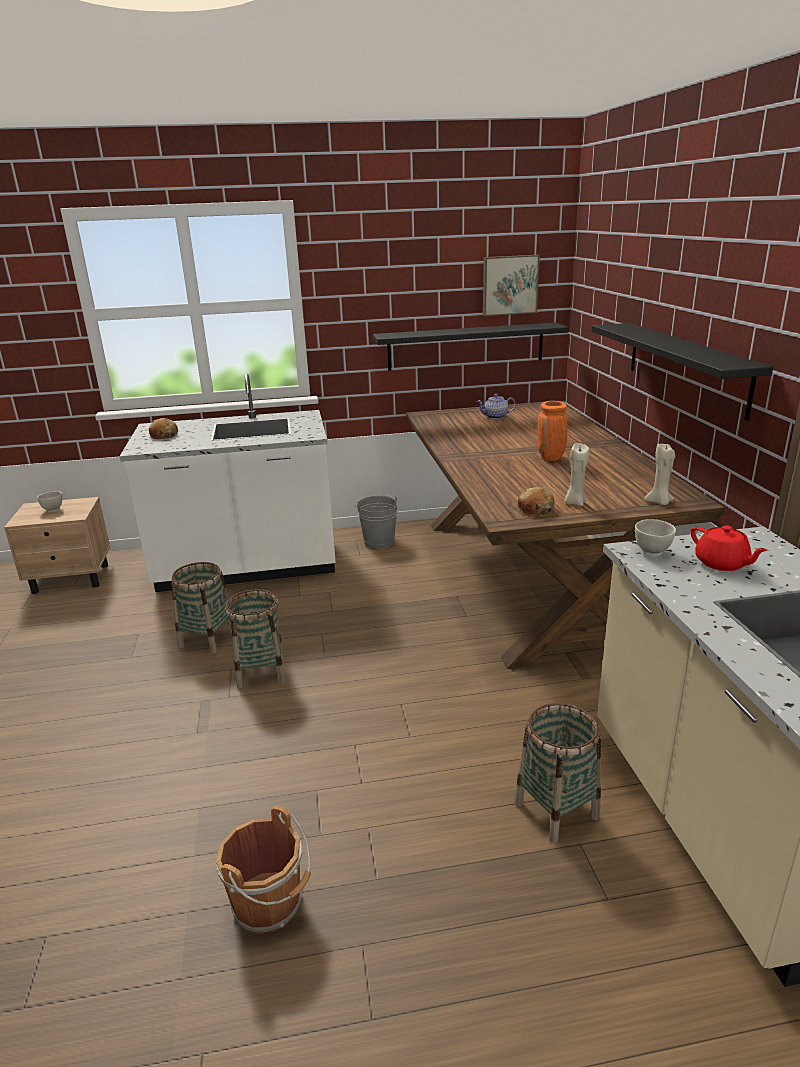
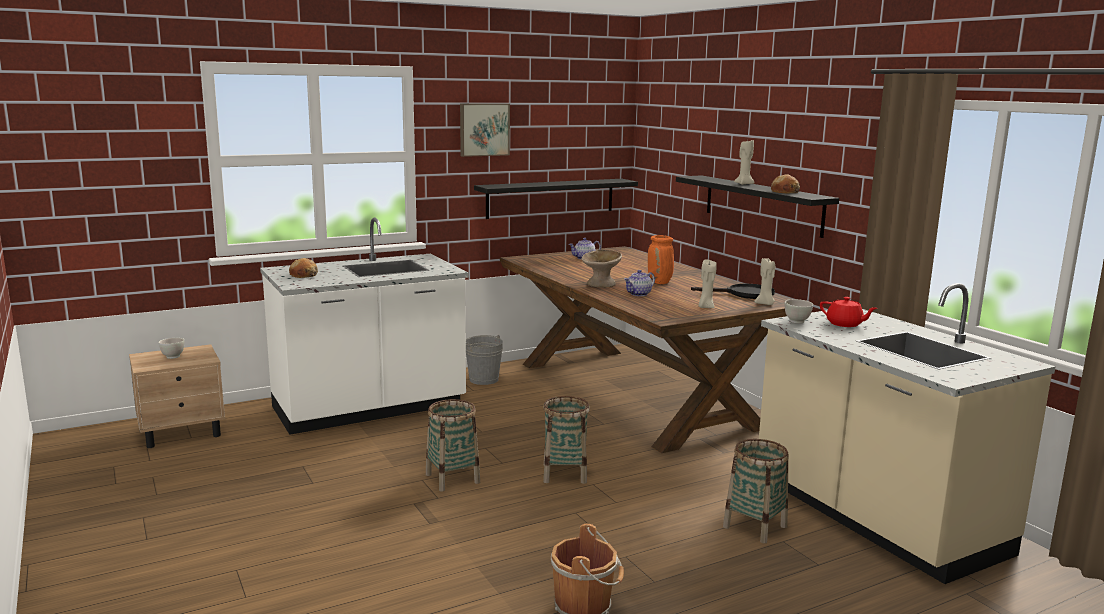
camera: 20 degrees left, 10 degrees down
(208, 639) = (379, 462): basket -> basket (565, 474)
(479, 457) = (601, 284): none -> beige bowl
(509, 285) = (586, 146): picture -> picture (484, 129)
(509, 475) = (639, 294): none -> teapot
(535, 509) = (681, 312): bread -> bread (785, 191)
(644, 483) = (744, 294): none -> black frying pan
(664, 338) = (744, 184): none -> beige candle

